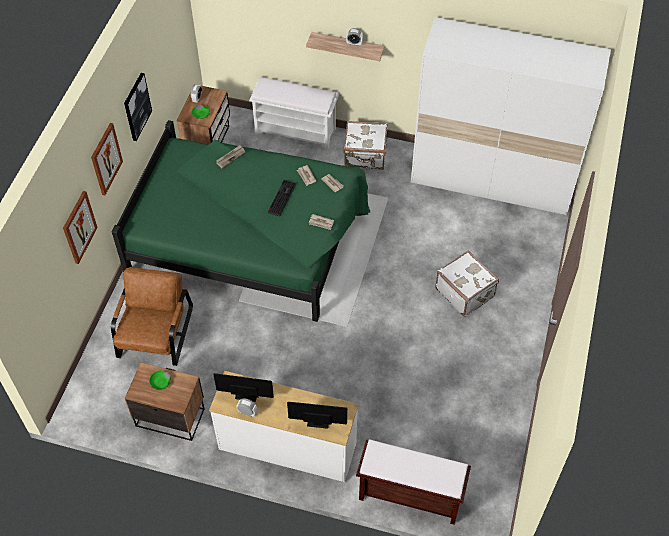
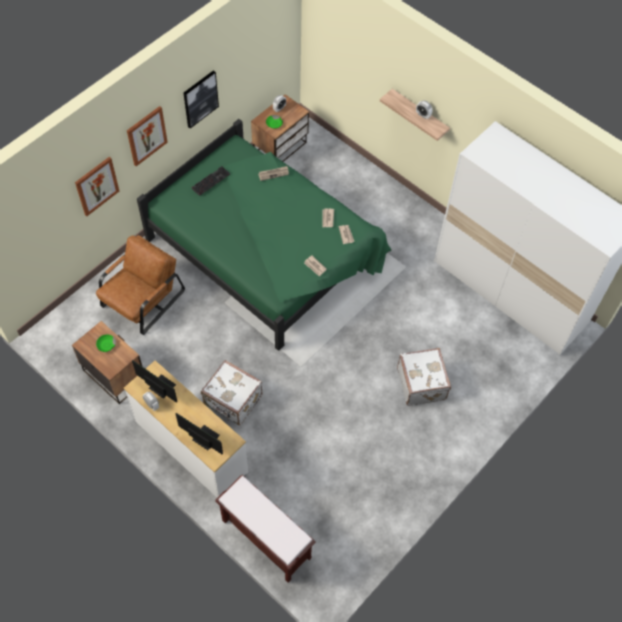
camera: 25 degrees right, 5 degrees up
(281, 198) = (294, 229): keyboard -> keyboard (211, 180)
(296, 131) = (361, 170): white bench -> none
(365, 156) = (408, 219): white suitcase -> white suitcase (232, 401)

